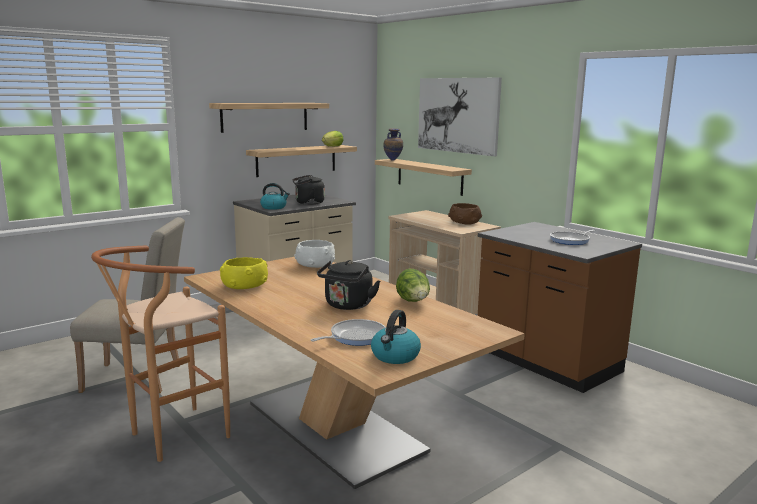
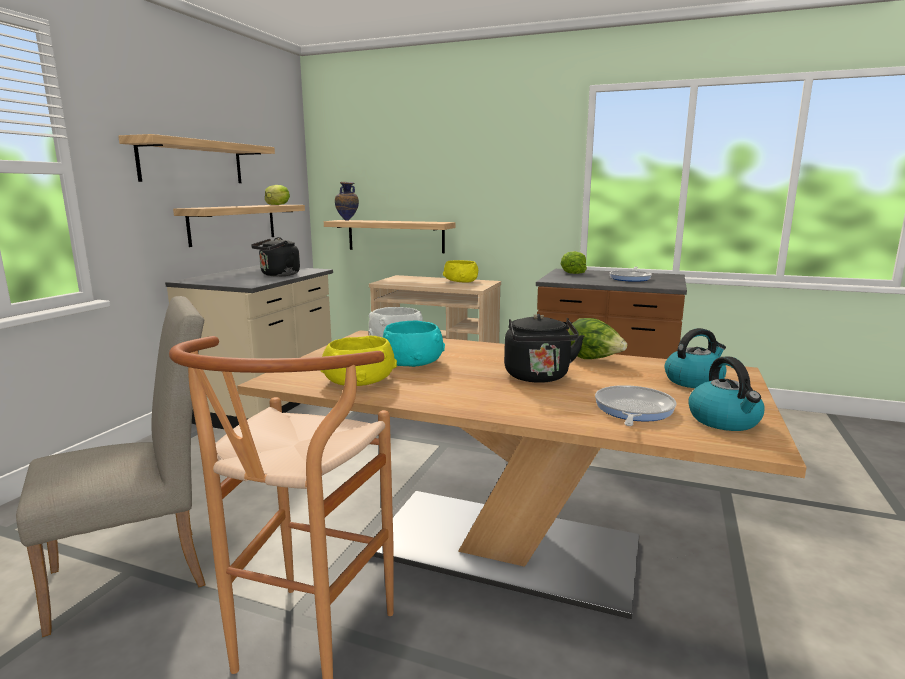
camera: 30 degrees left, 0 degrees up
(274, 207) = (244, 283): kettle -> kettle (694, 381)
(297, 280) = (413, 361): none -> turquoise bowl
(458, 115) = (432, 162): picture -> none
(464, 222) = (460, 281): brown bowl -> yellow bowl
(536, 228) = (573, 272): none -> lettuce

